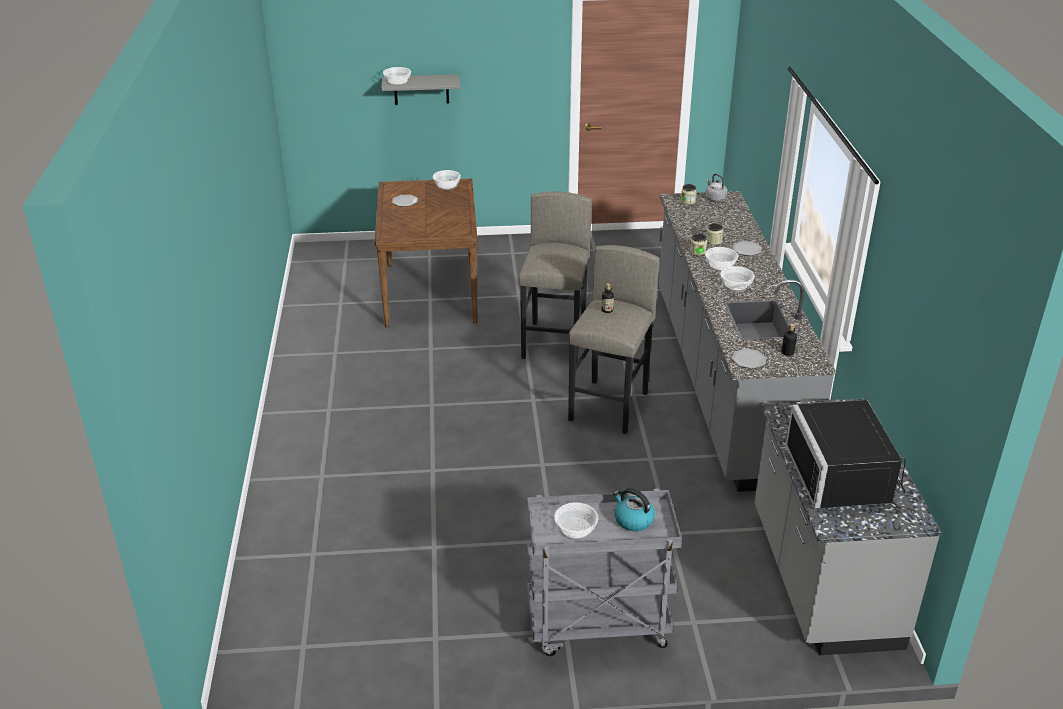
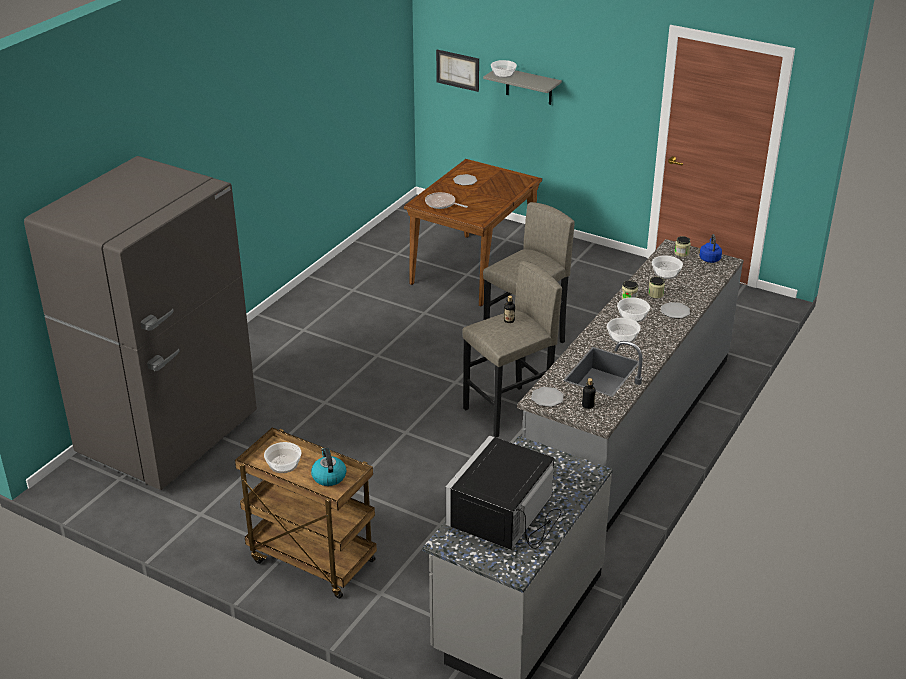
camera: 35 degrees right, 0 degrees up
(309, 576) = (169, 436): none -> grey fridge
(333, 92) = (458, 70): none -> picture
(410, 228) = (442, 204): none -> frying pan
(446, 185) = (514, 177): bowl -> bowl (665, 273)
(597, 626) = (310, 561): grey cart -> brown cart
(714, 198) = (709, 258): grey kettle -> blue kettle

